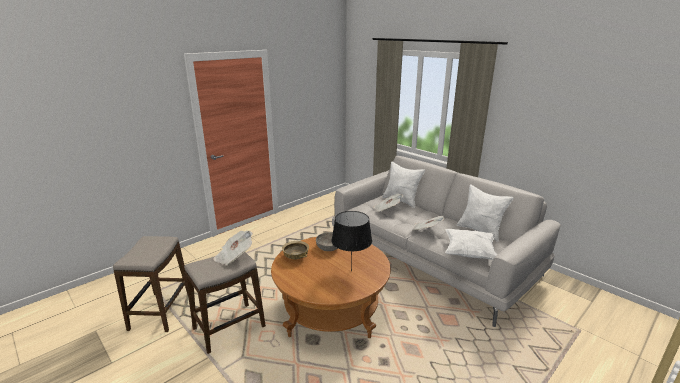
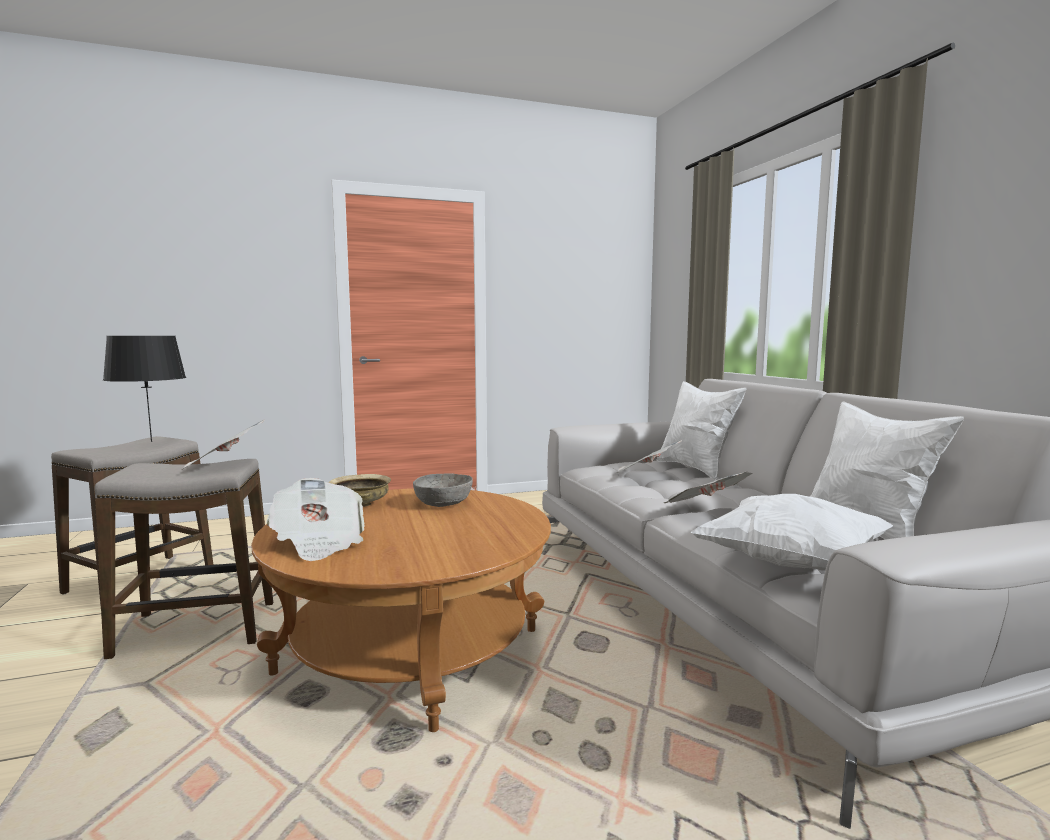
camera: 25 degrees right, 15 degrees down
(312, 285) = (319, 543): none -> newspaper
(351, 271) = (432, 539): black table lamp -> black table lamp (151, 441)

